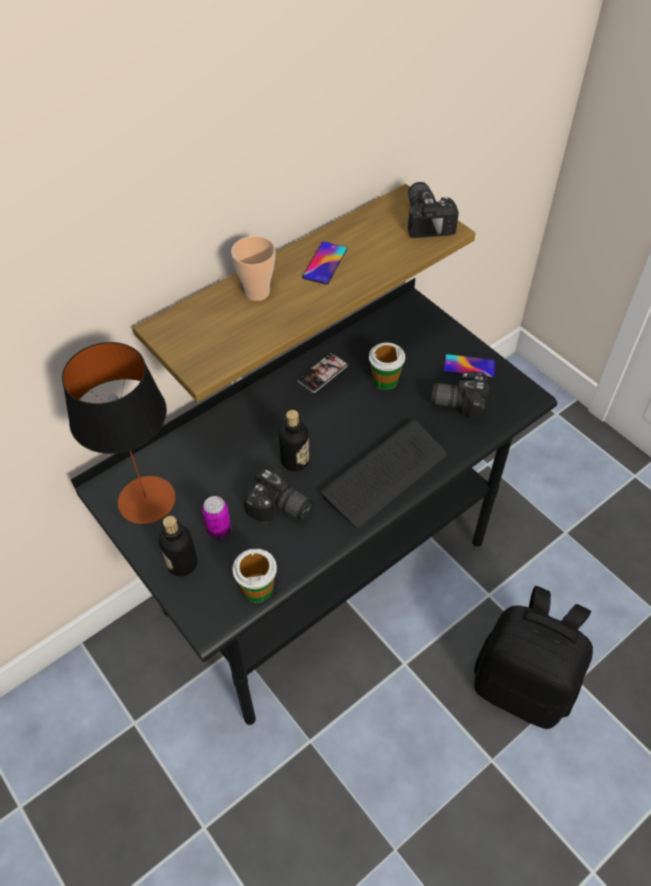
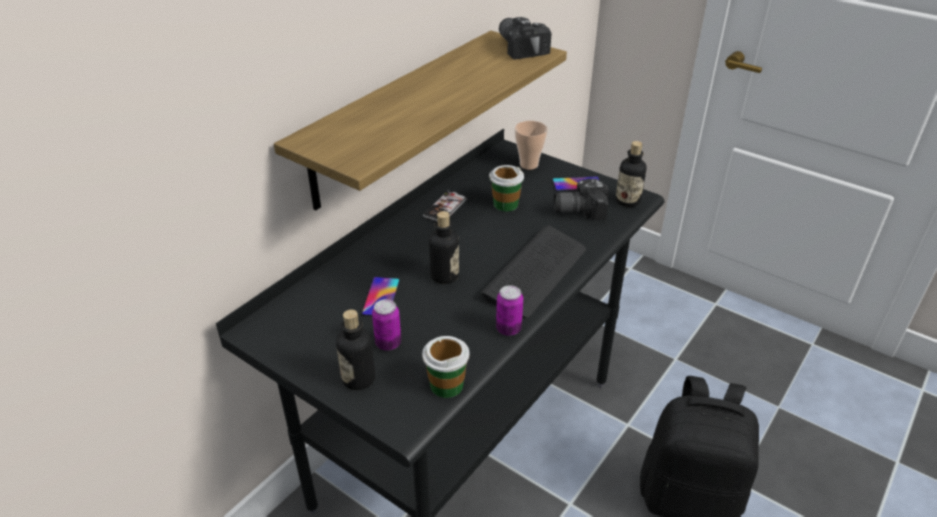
camera: 15 degrees left, 15 degrees down
(146, 499) = (302, 331): table lamp -> none
(257, 292) = (389, 106): cup -> cup (529, 165)
(280, 509) = (444, 316): camera -> none
(325, 263) = (443, 82): phone -> phone (381, 297)
(335, 537) = (508, 329): none -> can
(515, 399) = (627, 201): none -> bottle

